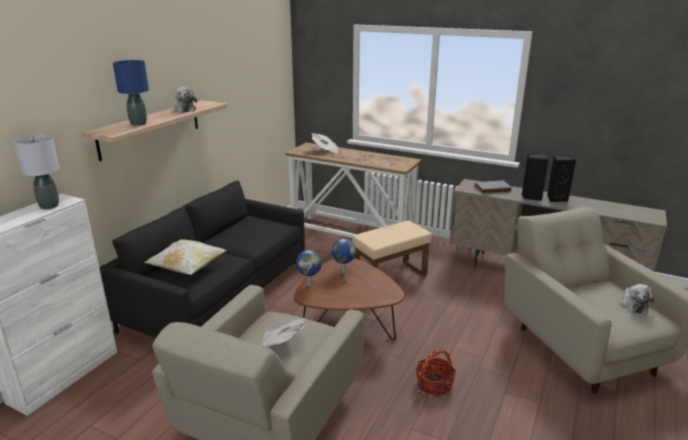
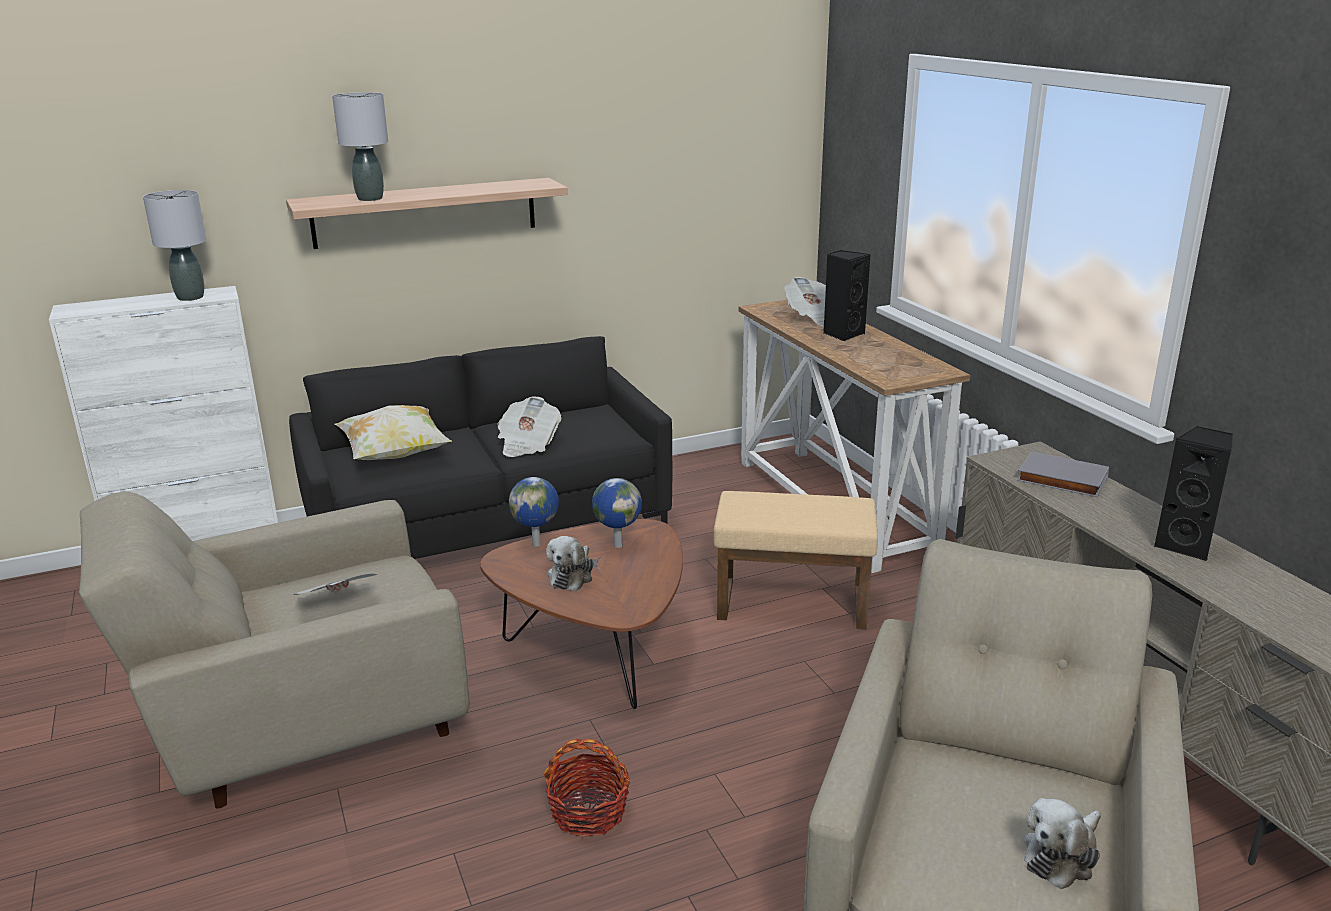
camera: 40 degrees right, 0 degrees up
(138, 124) = (370, 198): blue table lamp -> grey table lamp
(184, 109) = (482, 188): plush toy -> plush toy (572, 575)
(246, 242) = (527, 444): none -> newspaper
(531, 197) = (1126, 522): black speaker -> black speaker (842, 334)

